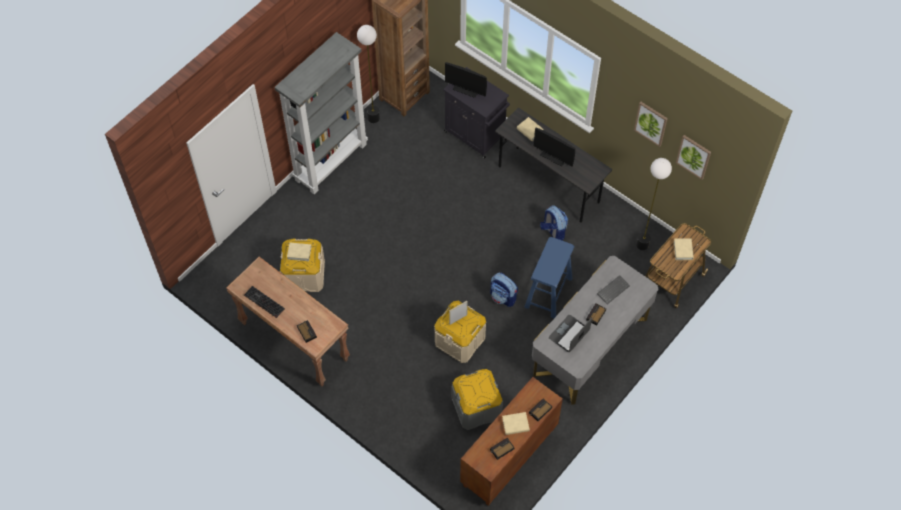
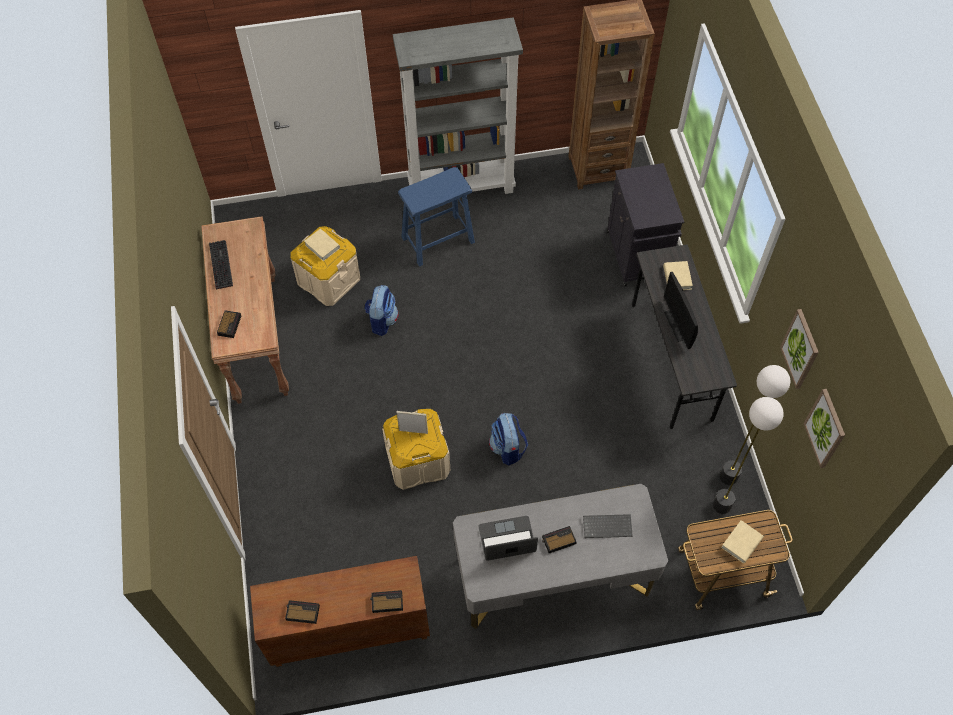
camera: 40 degrees right, 0 degrees up
(373, 118) = (545, 171): floor lamp -> floor lamp (729, 476)
(466, 89) = (640, 186): monitor -> none
(476, 407) = (366, 547): grey storage box -> none
(515, 424) = (344, 596): beige book -> none
(548, 292) = (562, 480): blue stool -> blue stool (438, 239)
(553, 231) = (629, 416): backpack -> backpack (382, 320)

